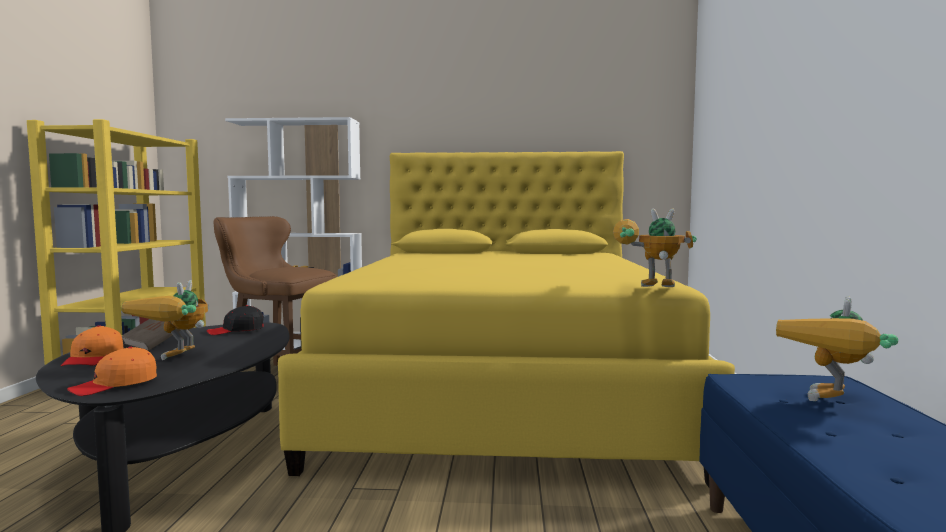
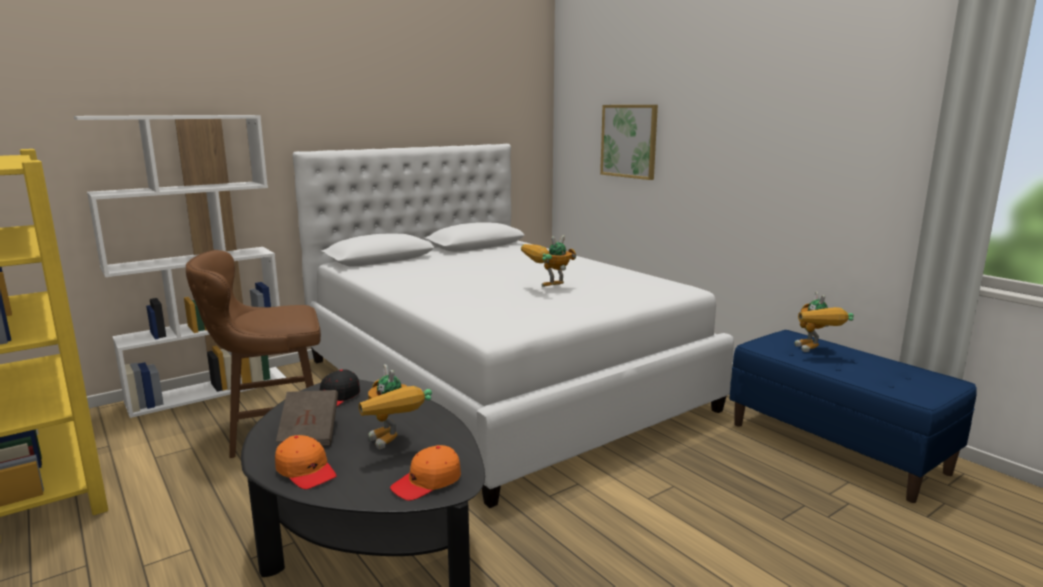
camera: 40 degrees left, 10 degrees up
(115, 384) = (427, 482): orange cap -> orange cap turned 45 degrees clockwise
(503, 391) = (500, 383): yellow bed -> white bed
(645, 288) = (686, 295): toy robot -> toy robot (548, 289)
(739, 131) = (629, 141): none -> picture

